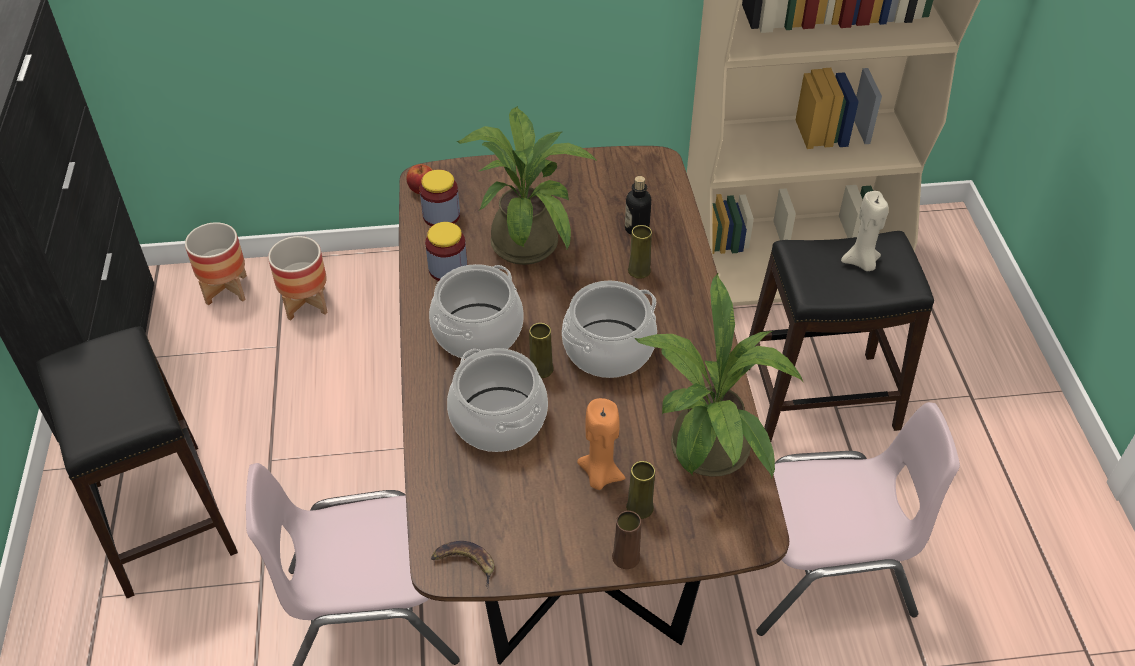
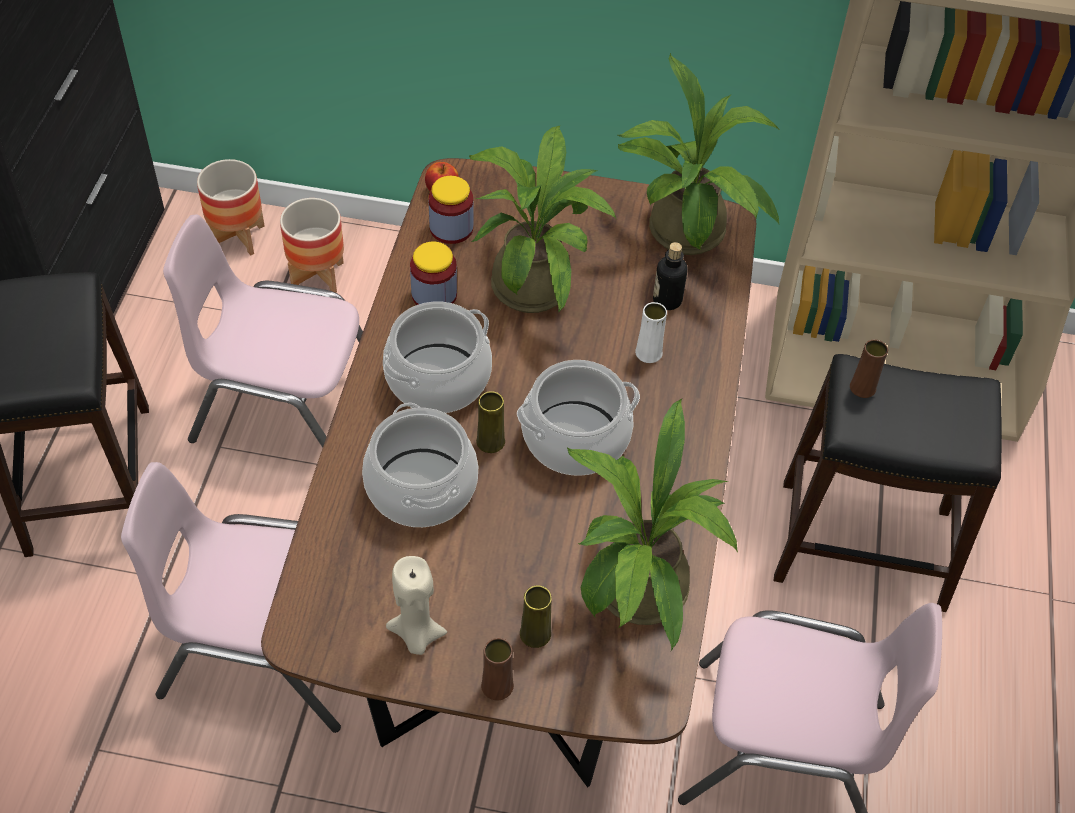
camera: 15 degrees right, 5 degrees up
(317, 413) = (286, 407): none -> pink chair
(465, 563) = (322, 640): banana -> none
(600, 475) = (506, 584): orange candle -> none
(634, 180) = (688, 239): none -> potted plant
(639, 270) = (648, 353): yellow vase -> white vase
(806, 260) = (862, 387): none -> brown vase
(861, 262) = (928, 408): beige candle -> beige candle (416, 635)

